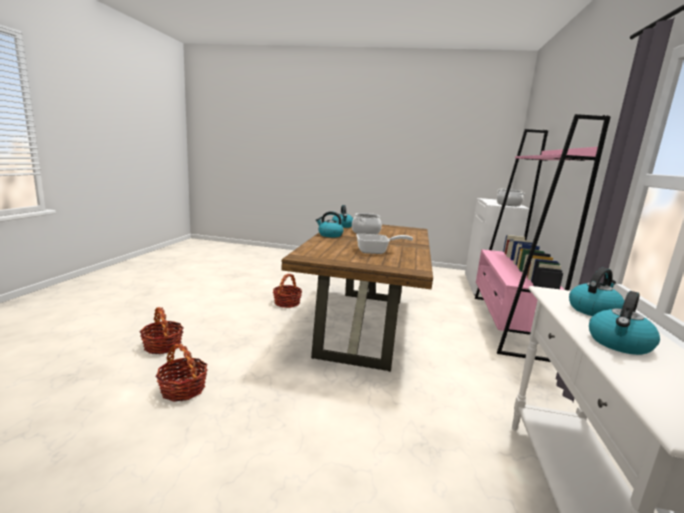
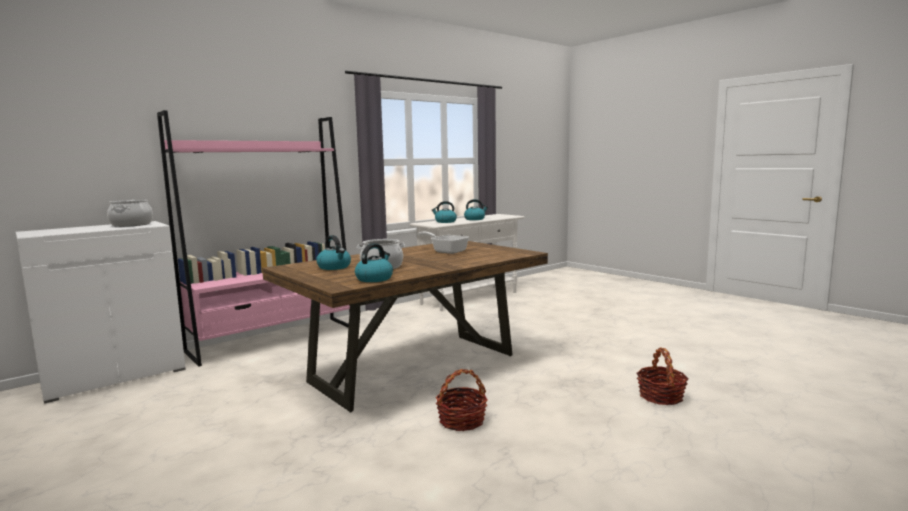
camera: 140 degrees left, 5 degrees down
(183, 389) = (634, 360): basket -> none
(329, 235) = (441, 267): kettle -> kettle (334, 267)

